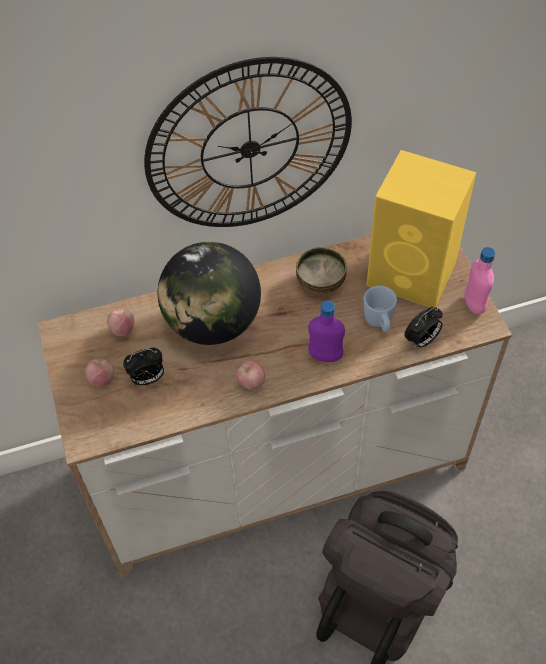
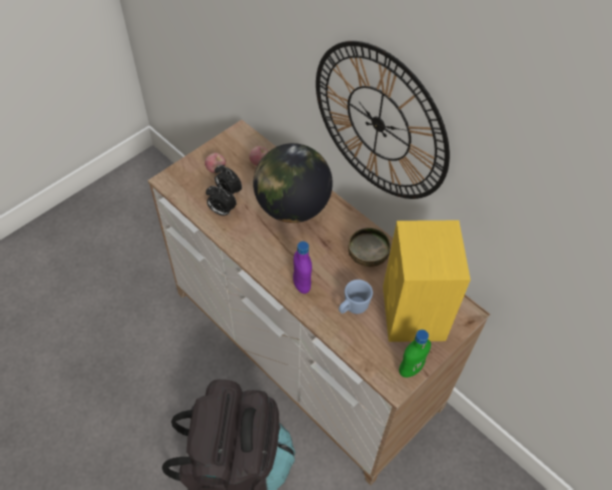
camera: 60 degrees right, 0 degrees up
(251, 382) = (255, 249): apple -> none
(421, 341) = (351, 343): alarm clock -> alarm clock (221, 211)
(474, 304) = (410, 369): pink bottle -> green bottle

